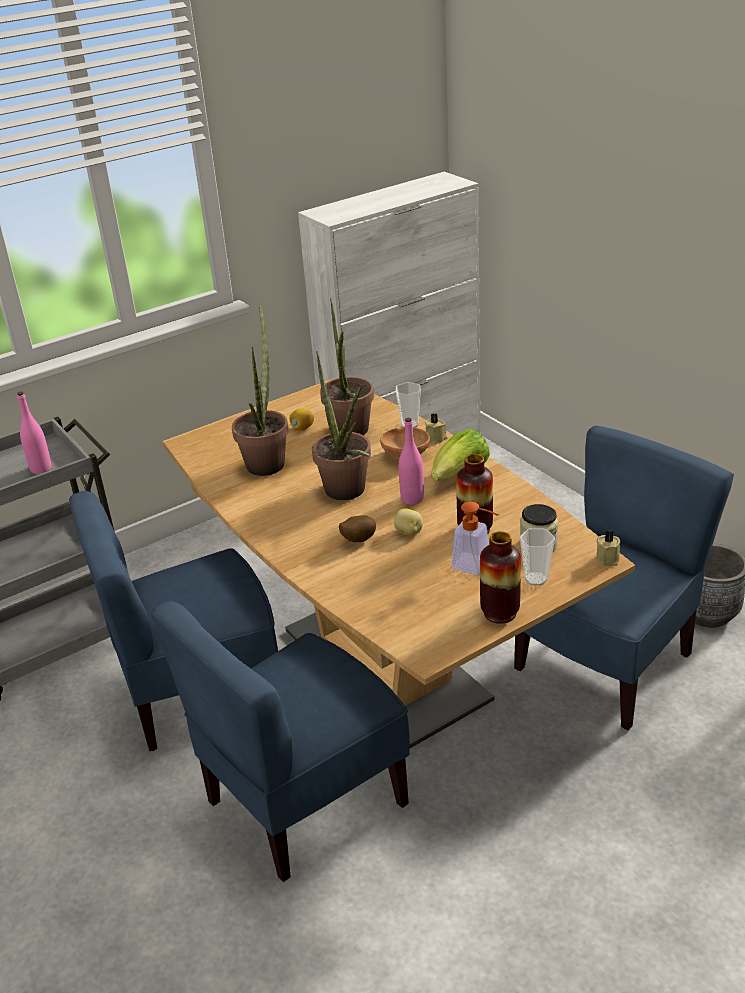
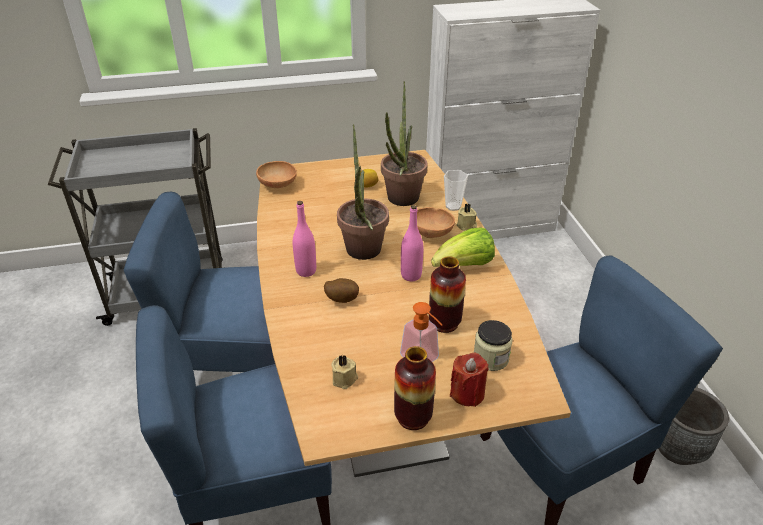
camera: 20 degrees right, 5 degrees up
(41, 469) = (160, 165): pink bottle -> pink bottle (306, 271)
(199, 455) = (278, 186): none -> brown bowl
(267, 460) = (322, 205): potted plant -> none
(409, 532) = (387, 306): potato -> none
(536, 579) = (467, 393): cup -> red candle
(608, 558) = (548, 396): beige candle -> beige candle (345, 379)

